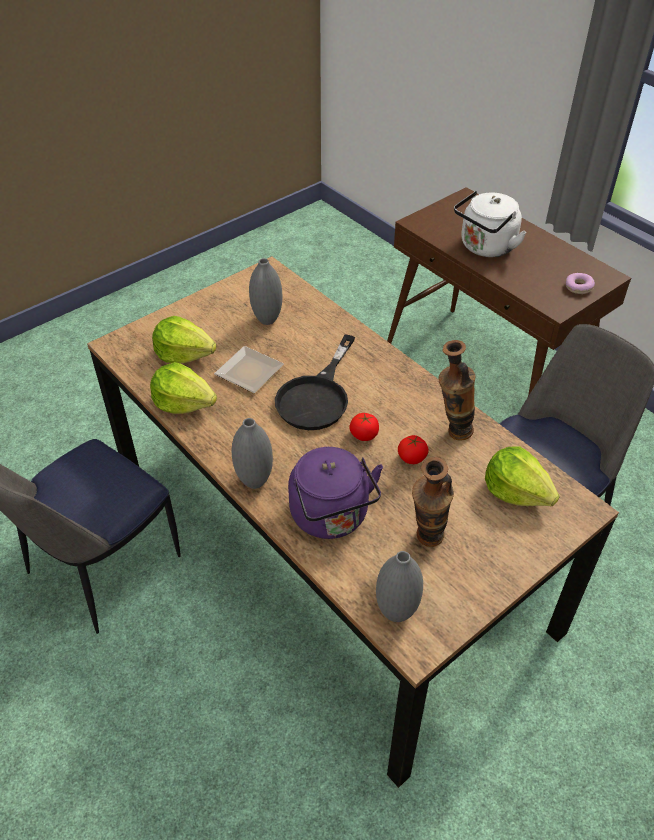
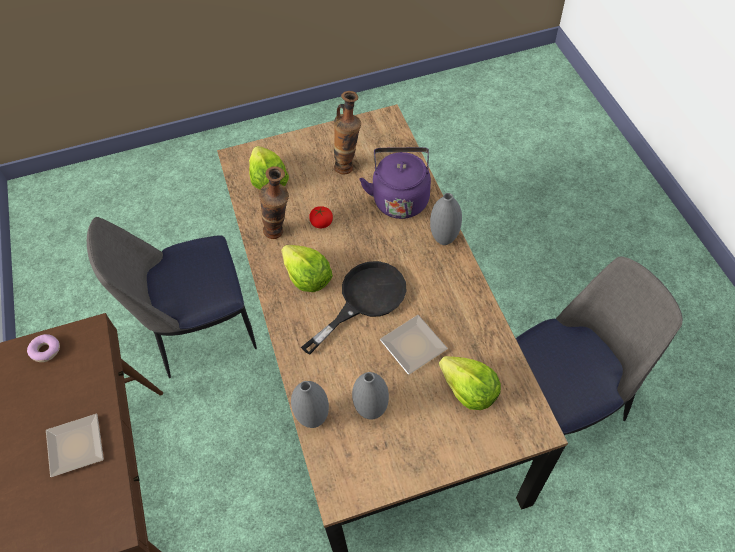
camera: 155 degrees left, 10 degrees up
(183, 402) = (482, 330): lettuce -> lettuce (307, 277)
(364, 435) = (346, 252): tomato -> none
(396, 612) = (389, 136): grey vase -> grey vase (313, 419)
(485, 248) = (78, 447): white kettle -> plate

